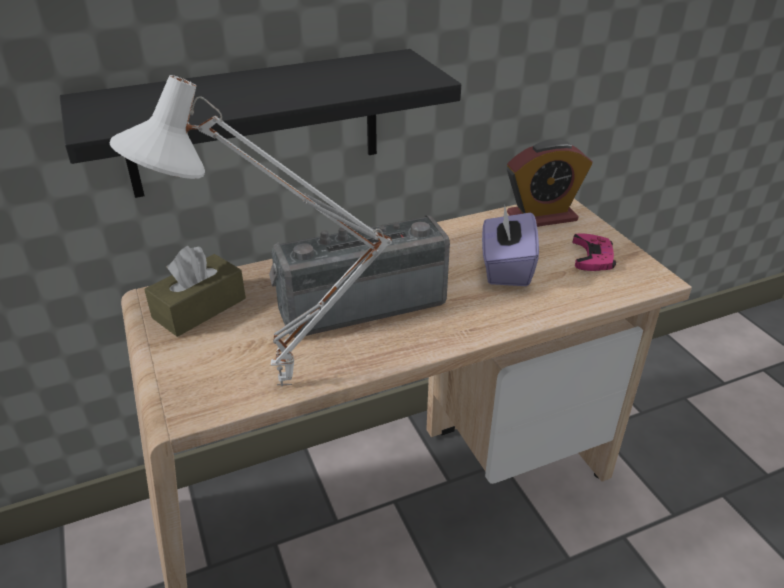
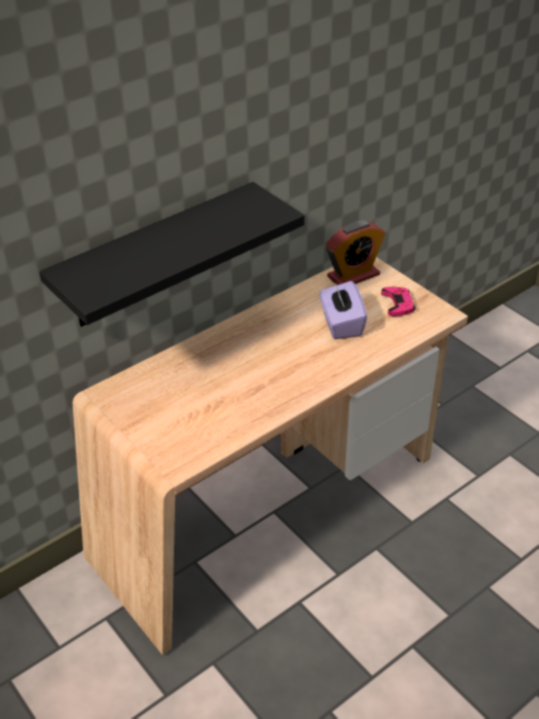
camera: 15 degrees left, 5 degrees up
(199, 308) = (139, 396): brown tissue box -> none
(284, 389) = (229, 440): white table lamp -> none
(361, 303) = (251, 370): radio -> none

